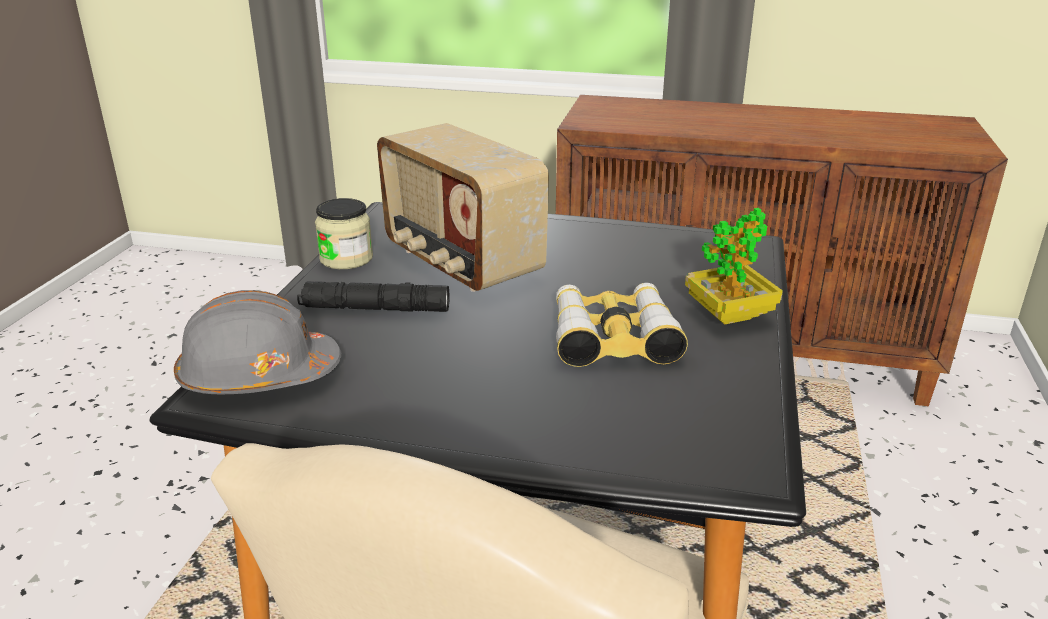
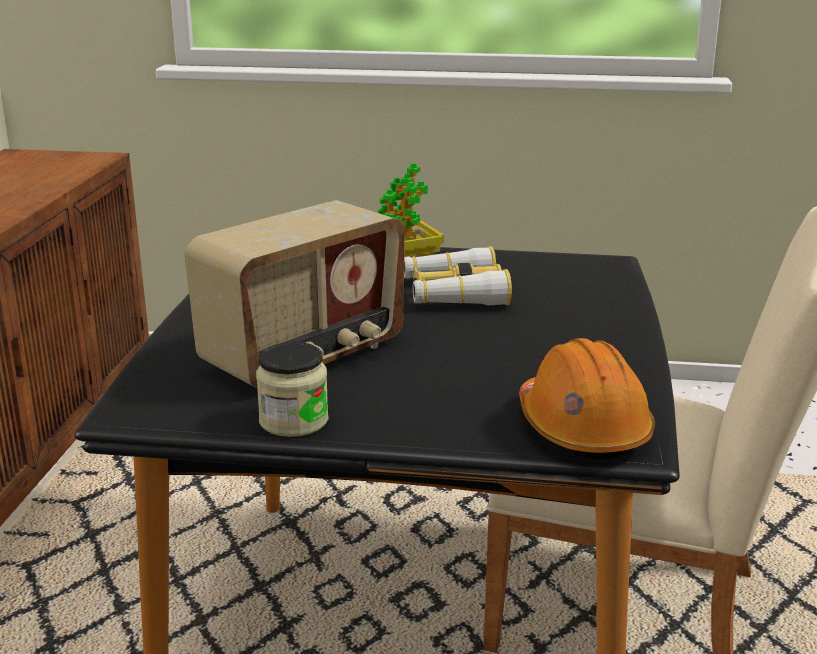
camera: 95 degrees left, 5 degrees down
(258, 376) = (582, 428): grey hard hat -> orange hard hat
(375, 308) = (425, 389): black flashlight -> none

